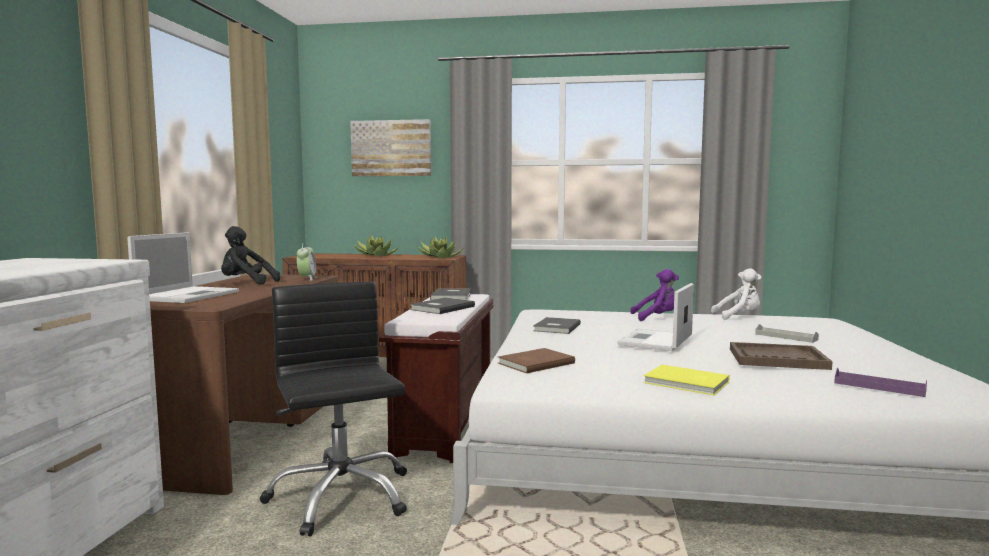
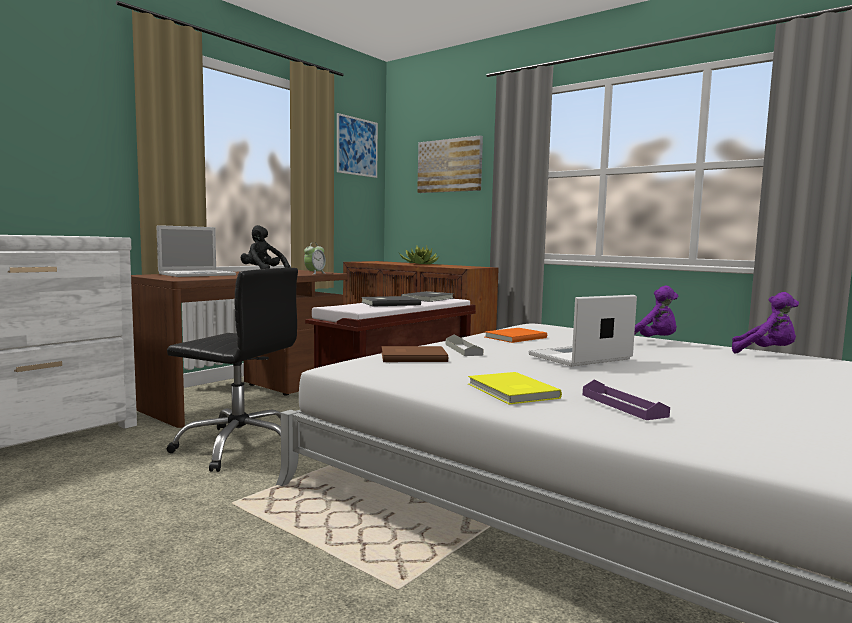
camera: 30 degrees right, 0 degrees up
(280, 122) = (357, 146): none -> picture
(340, 496) = (239, 446): black office chair -> black office chair turned 105 degrees clockwise
(440, 257) = (465, 267): potted plant -> none
(555, 327) = (513, 337): grey book -> orange book
(738, 317) = (765, 353): white plush toy -> purple plush toy
(777, 359) = (677, 388): brown tray -> none
(786, 337) = (768, 375): grey tray -> grey tray (463, 349)
(879, 387) = (732, 431): purple tray -> purple tray (623, 405)

